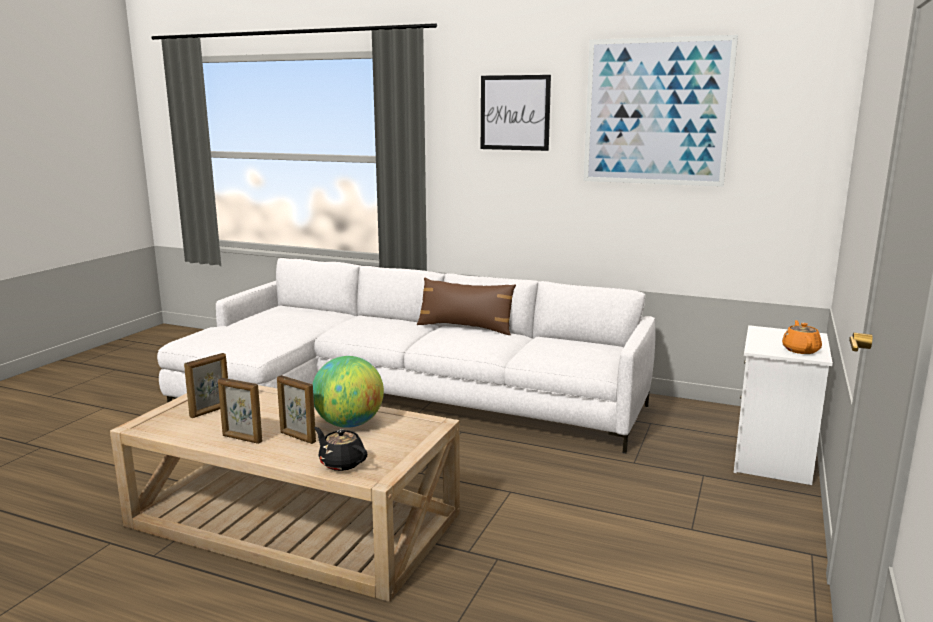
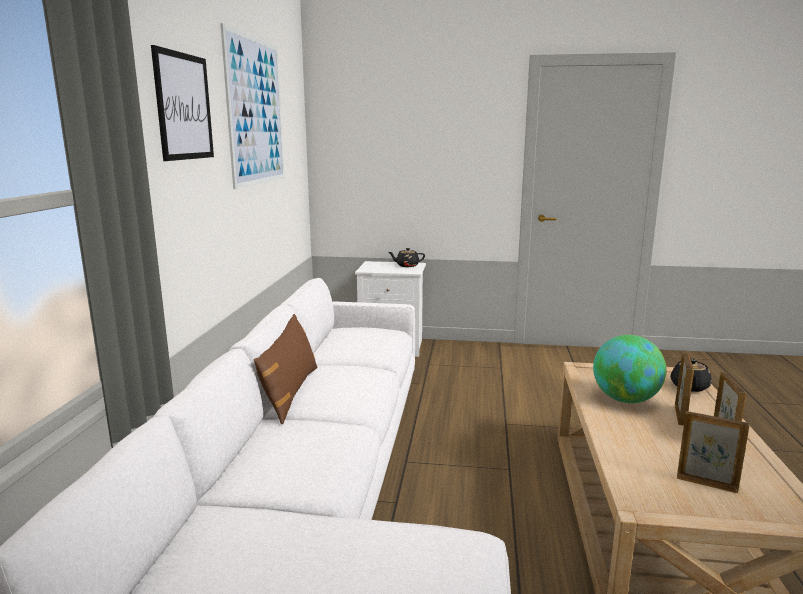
camera: 105 degrees left, 0 degrees up
(800, 350) = (407, 265): orange teapot -> black teapot

